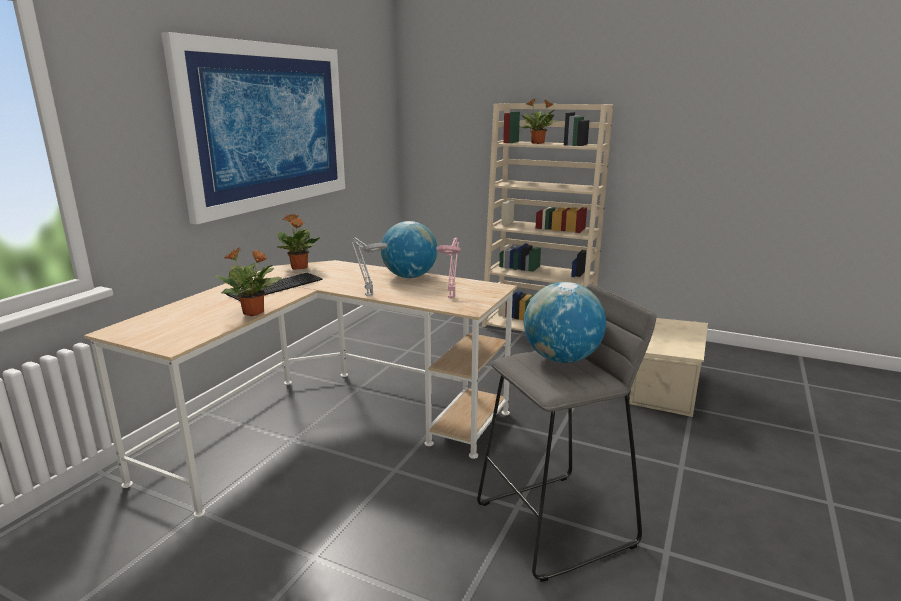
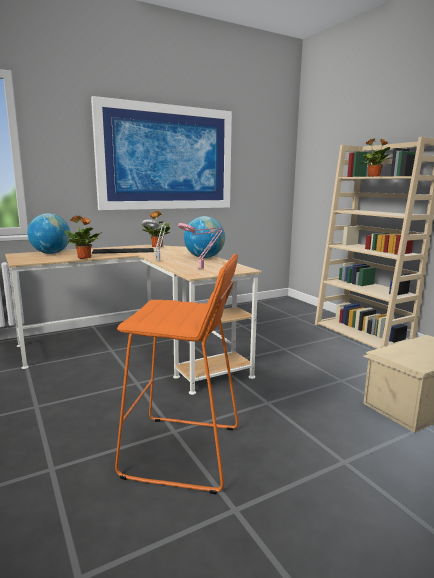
camera: 35 degrees right, 5 degrees down
(556, 524) = (182, 452): grey stool -> orange stool
(561, 359) = (187, 307): globe -> globe (51, 253)

